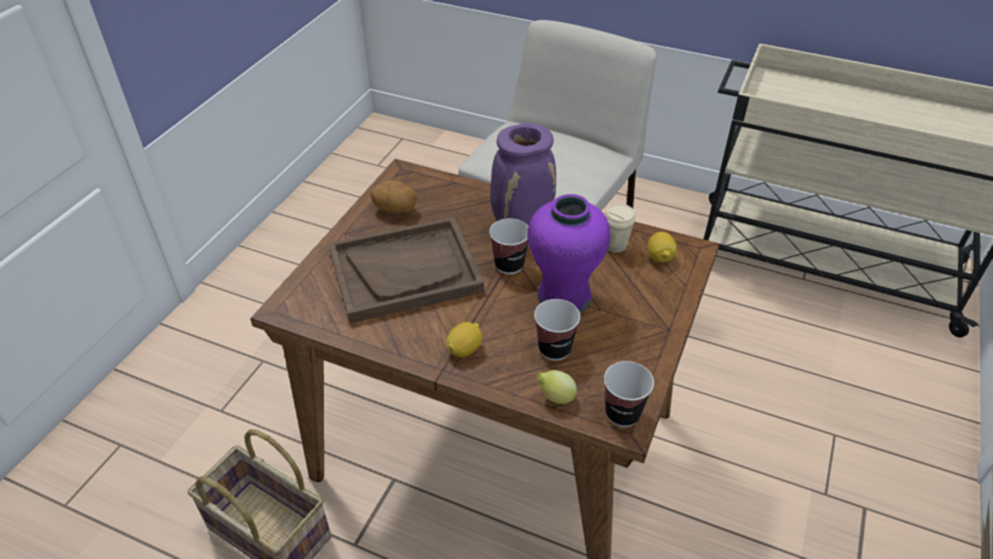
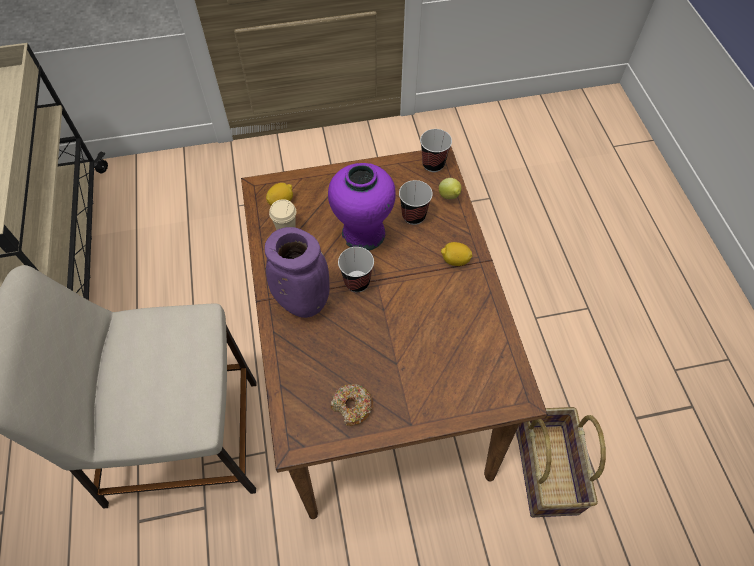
camera: 125 degrees left, 15 degrees up
(395, 209) = (352, 406): potato -> donut
(405, 271) = (417, 344): brown tray -> none

